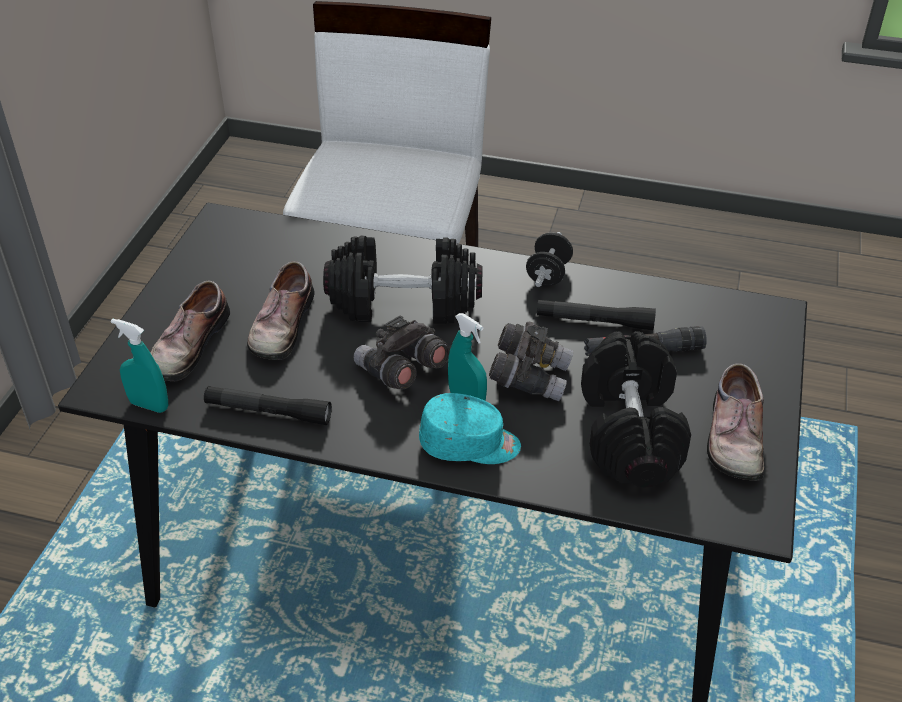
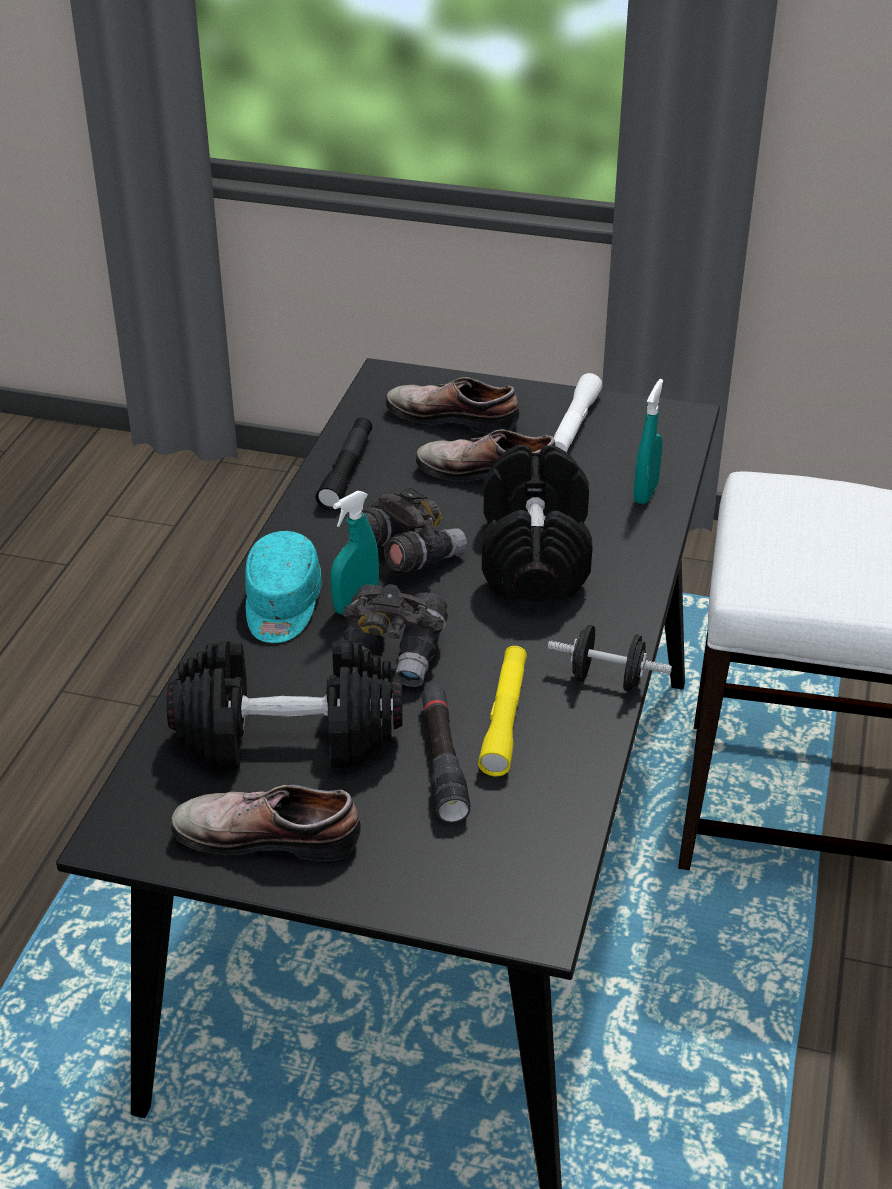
camera: 90 degrees right, 5 degrees down
(149, 405) = (362, 403): turquoise spray bottle -> turquoise spray bottle (645, 493)
(221, 276) = (574, 426): none -> white flashlight
(594, 321) = (505, 718): black flashlight -> yellow flashlight

